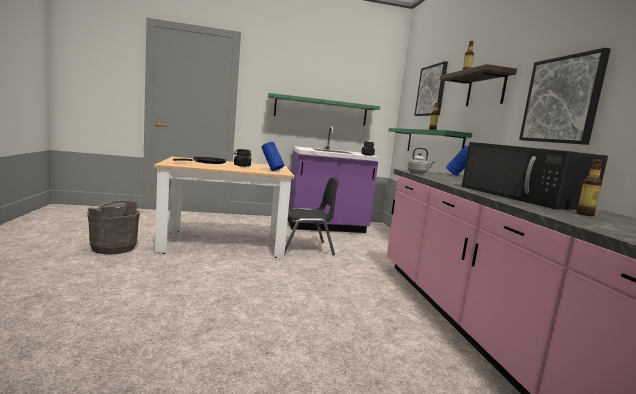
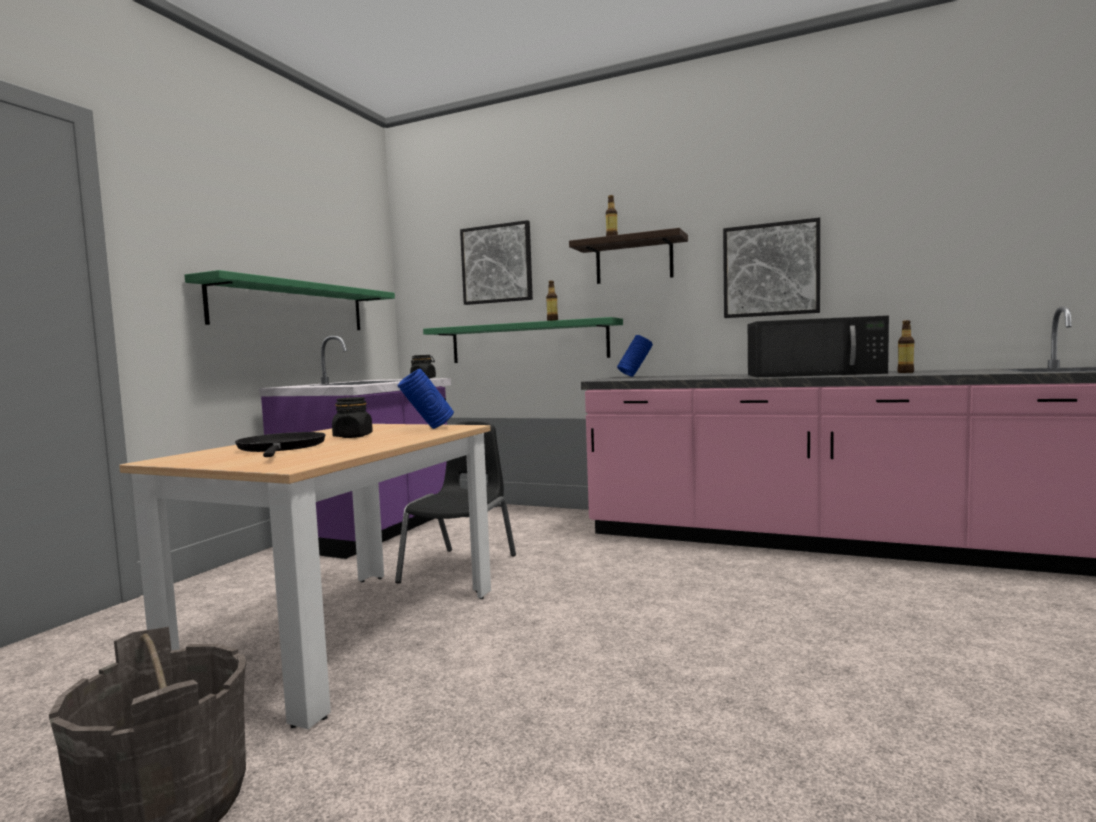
camera: 55 degrees left, 5 degrees down
(418, 173) = (627, 379): grey kettle -> none

